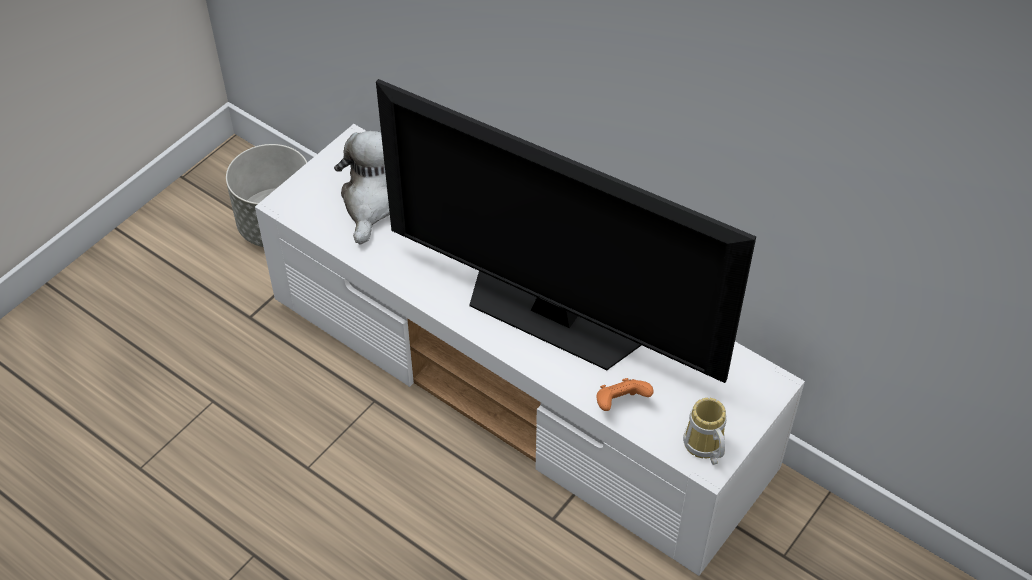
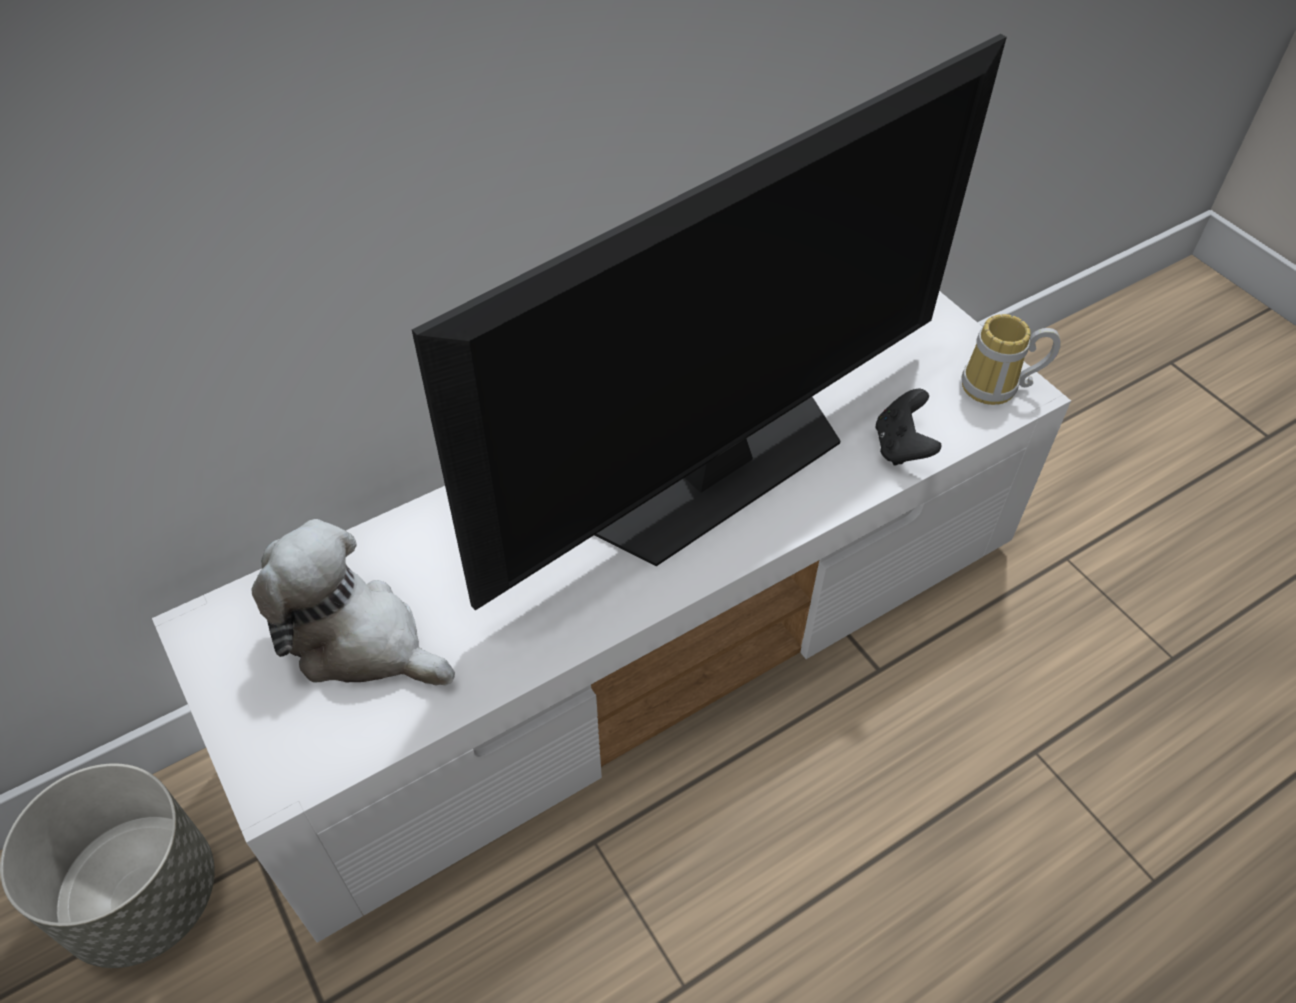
camera: 70 degrees left, 0 degrees up
(620, 403) = (901, 447): orange game controller -> black game controller

